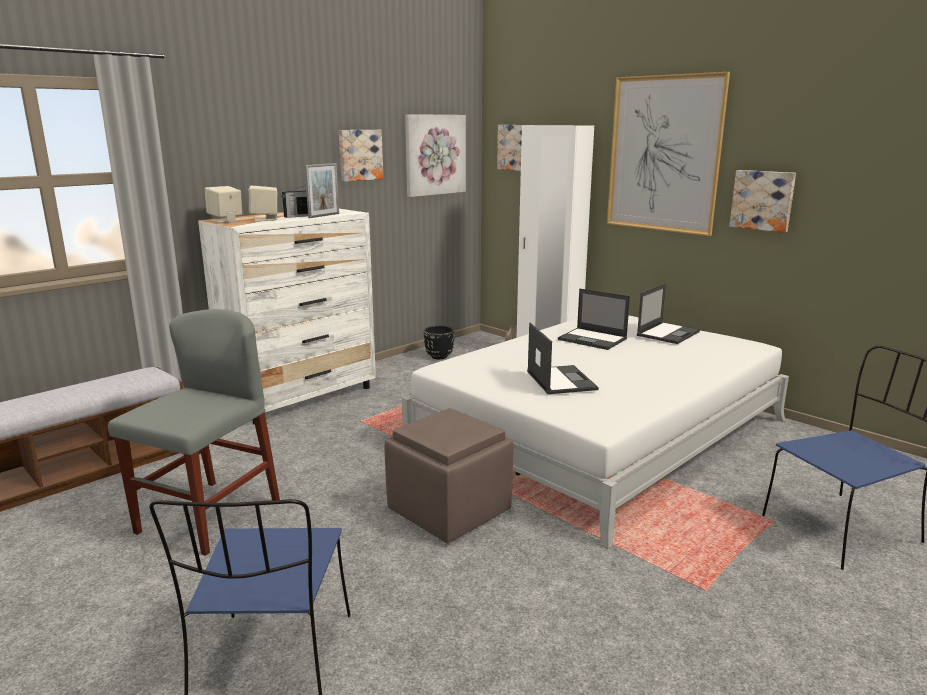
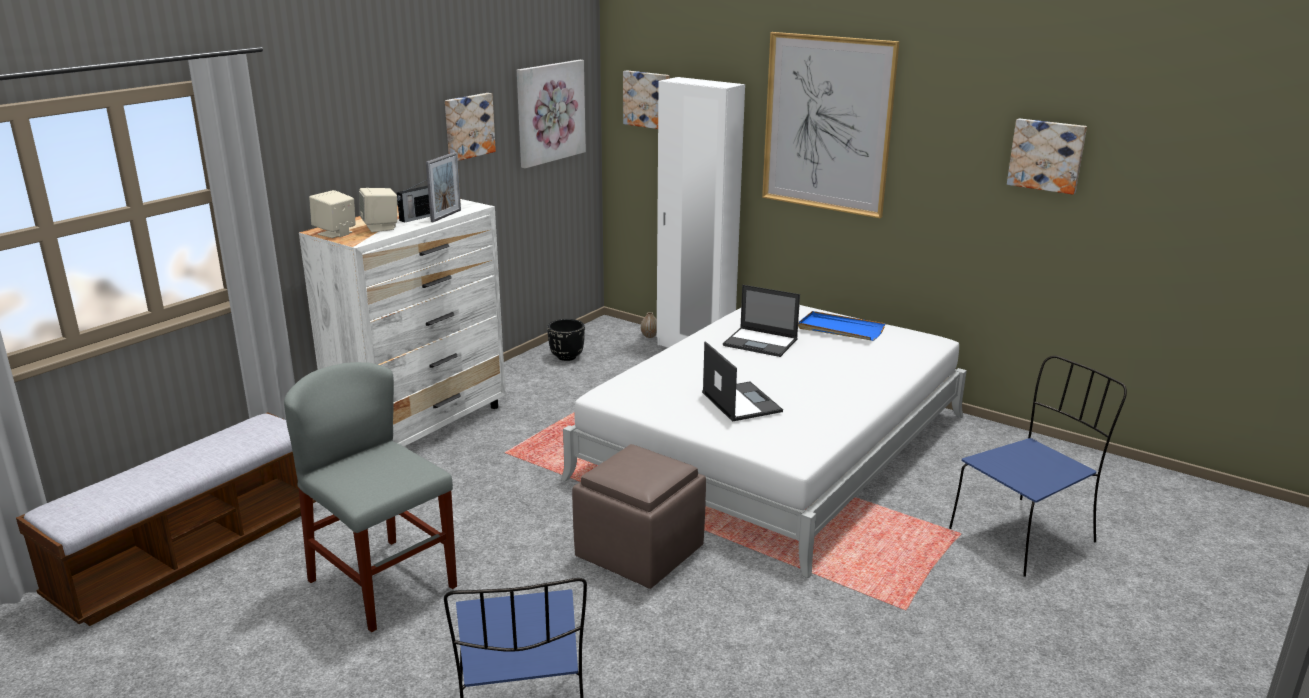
camera: 10 degrees left, 5 degrees up
(209, 516) = (383, 583): grey chair -> grey chair turned 60 degrees counterclockwise
(668, 333) = (840, 329): laptop -> blue tray
(763, 200) = (936, 183): picture -> picture (1047, 155)

